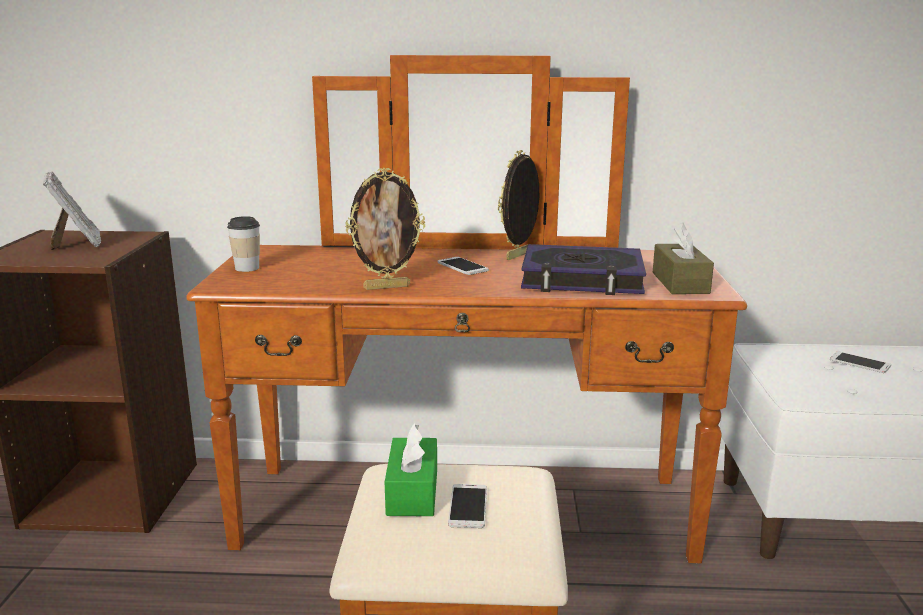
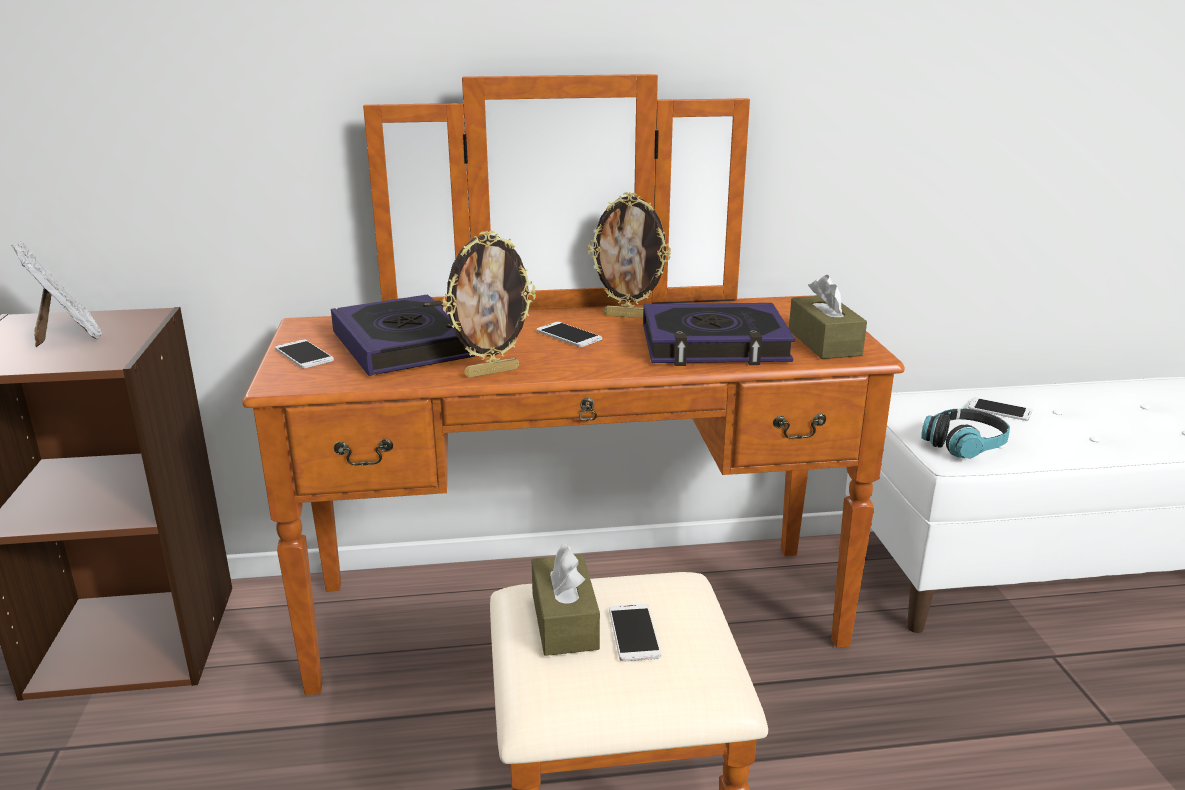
camera: 10 degrees left, 5 degrees up
(247, 268) = (304, 355): cup -> phone
(326, 266) = (402, 345): none -> book
(412, 491) = (564, 621): green tissue box -> brown tissue box
(519, 256) = (628, 316): picture frame -> picture frame turned 105 degrees counterclockwise
(816, 387) = (964, 445): none -> headphones

